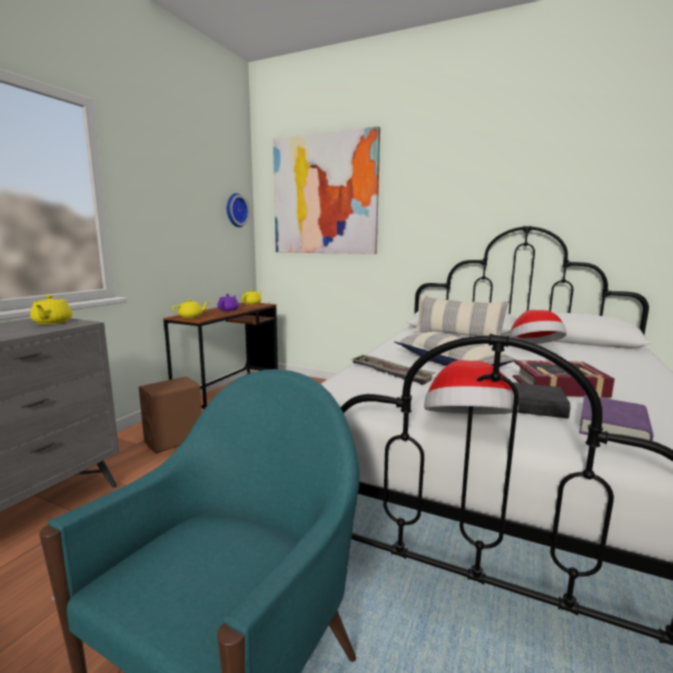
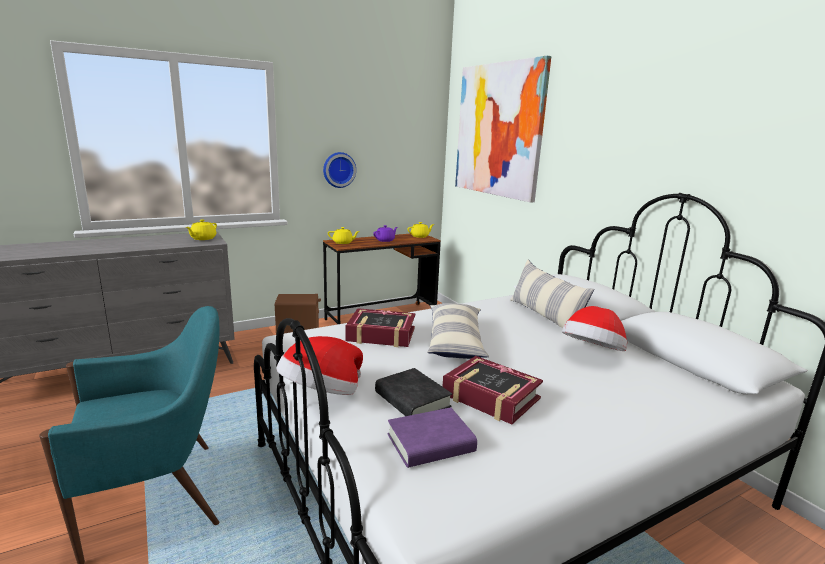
camera: 35 degrees right, 5 degrees up
(235, 210) = (420, 142): wall clock -> wall clock (338, 169)
(390, 373) = (381, 334): tray -> book

